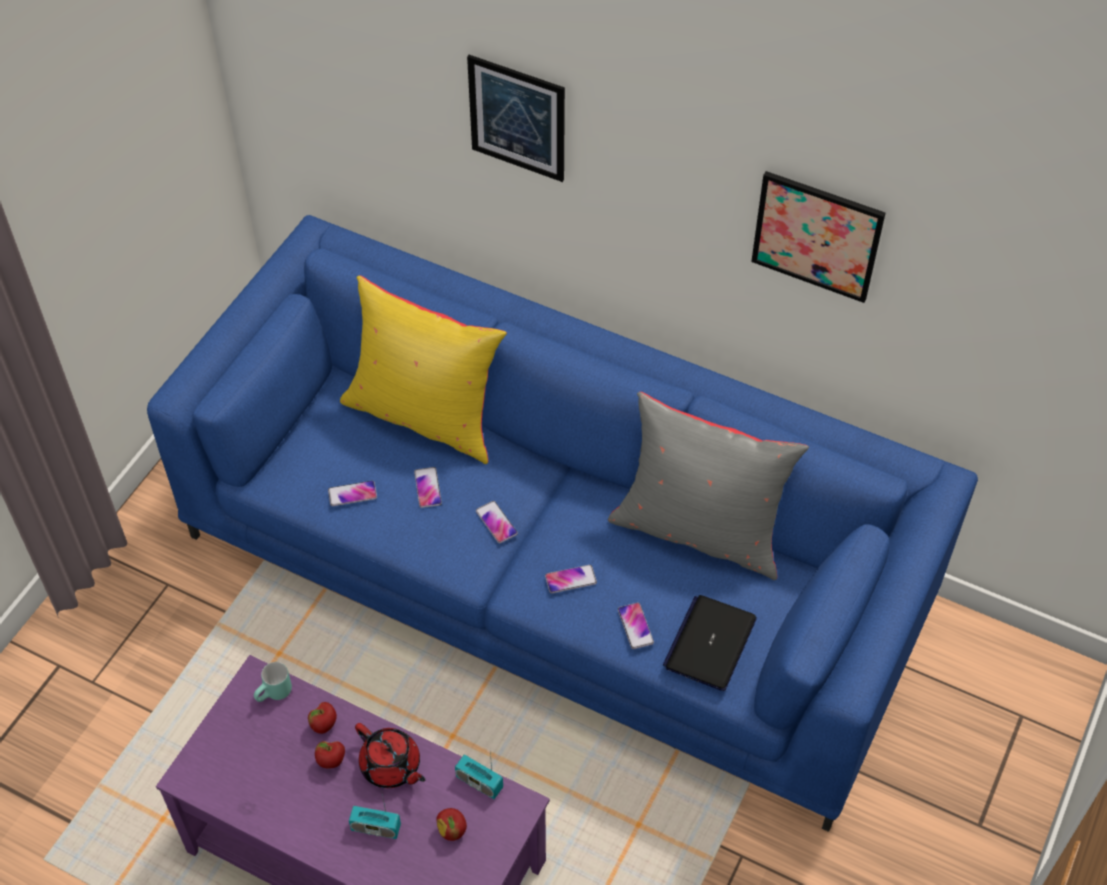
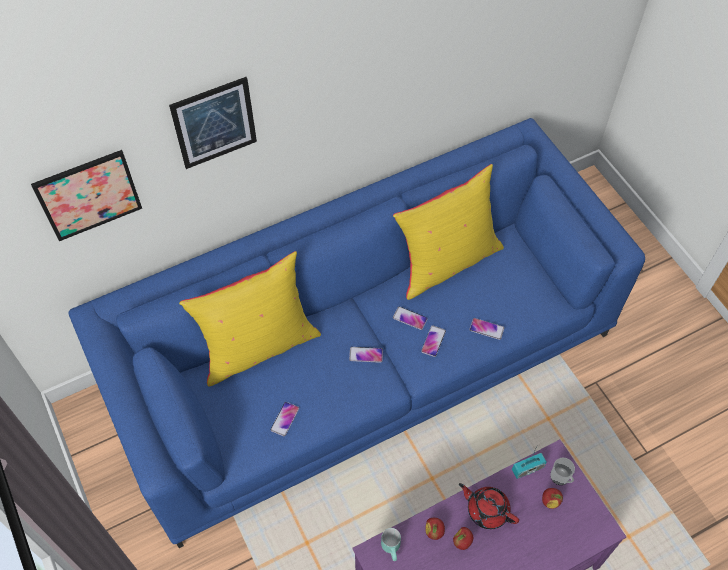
camera: 55 degrees left, 5 degrees up
(376, 828) = (522, 542): radio -> none
(391, 766) = (487, 510): red teapot -> red teapot turned 135 degrees counterclockwise
(427, 488) = (313, 376): phone -> phone (410, 318)
(494, 827) = (561, 478): none -> mug
(699, 530) = (446, 261): grey pillow -> yellow pillow
(710, 643) = (521, 301): laptop -> none
(817, 236) = (426, 50): picture -> picture (88, 195)

